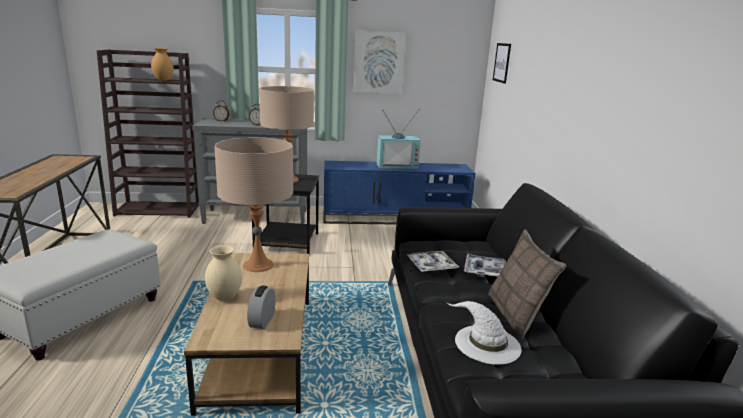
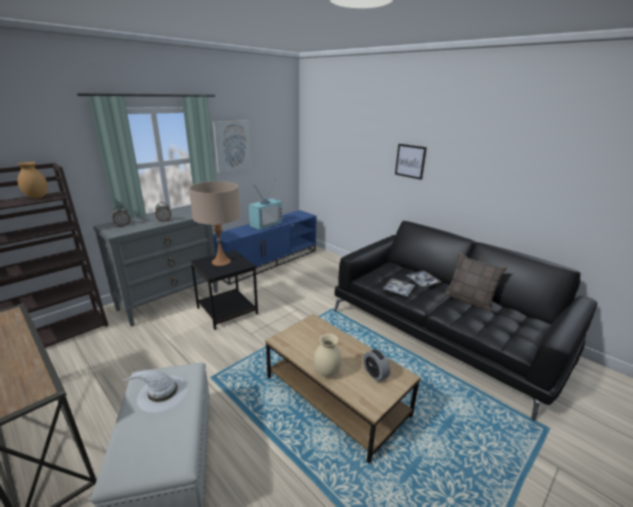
camera: 40 degrees left, 5 degrees up
(258, 265) = (301, 338): beige table lamp -> none
(486, 343) = (487, 322): white hat -> white hat (162, 393)
(502, 62) = (322, 137): picture -> picture (410, 161)

